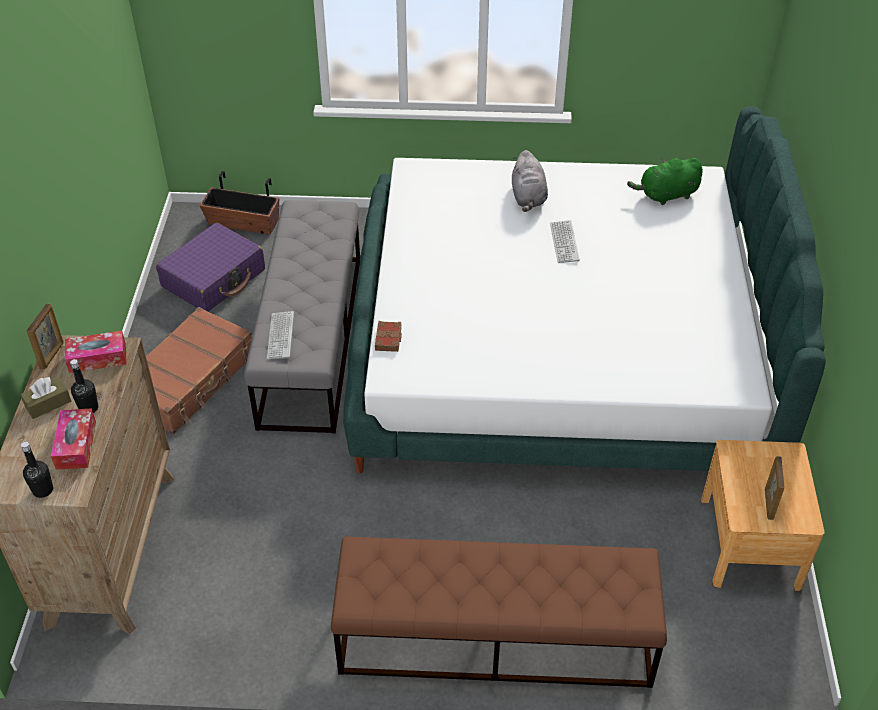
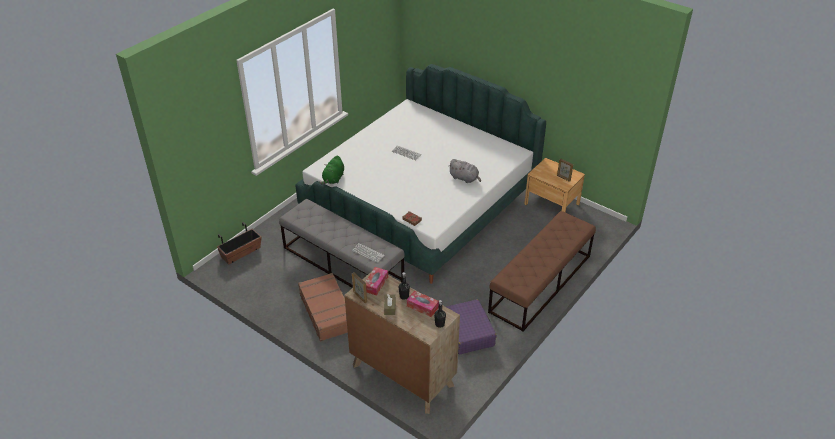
camera: 55 degrees left, 5 degrees down
(214, 278) = (268, 278): purple suitcase -> purple suitcase (468, 332)
(528, 198) = (370, 149): grey plush toy -> grey plush toy (464, 178)
(666, 195) = (408, 118): green plush toy -> green plush toy (333, 179)

